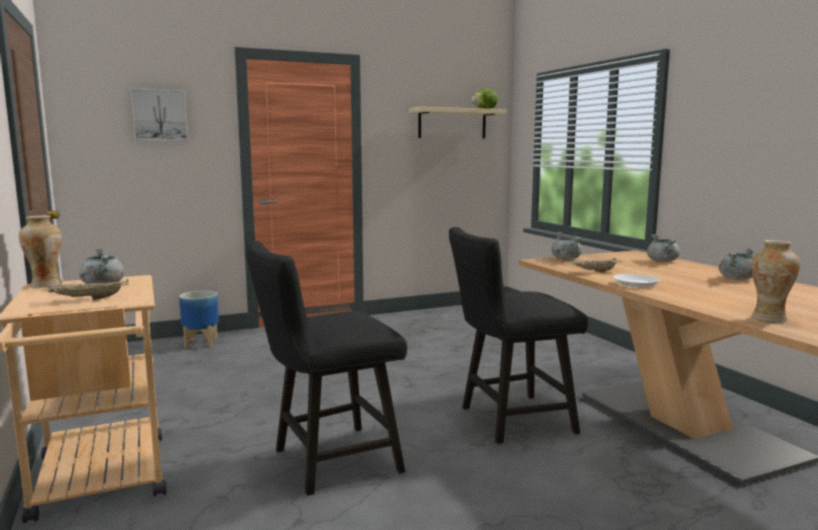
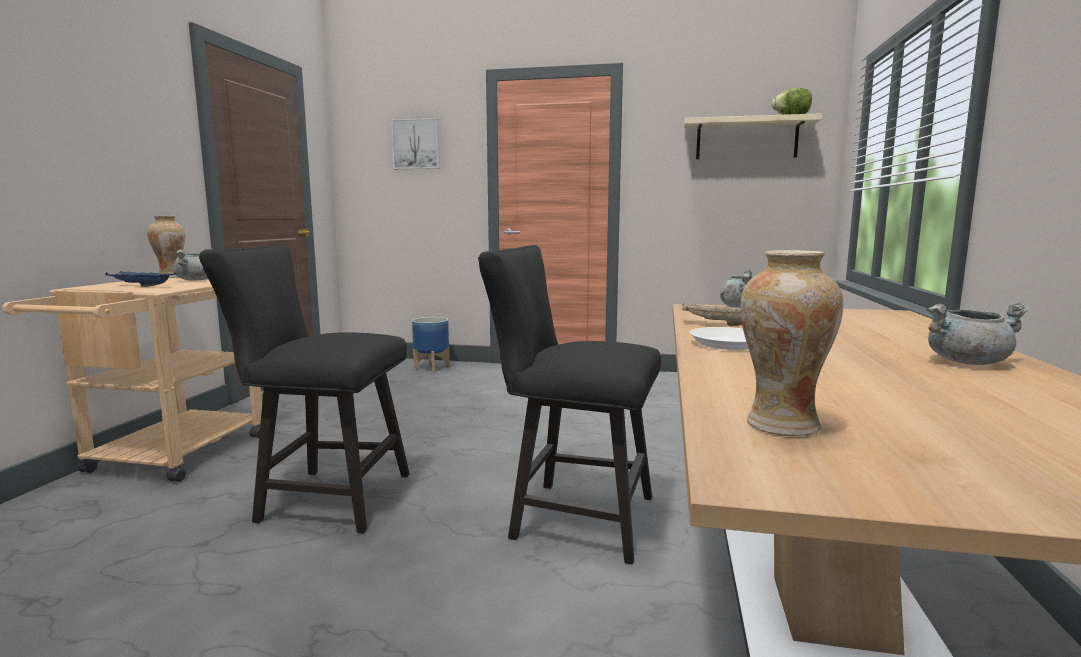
camera: 35 degrees right, 0 degrees up
(88, 299) = (141, 286): beige tray -> blue tray
(662, 261) = (901, 326): grey cooking pot -> none

